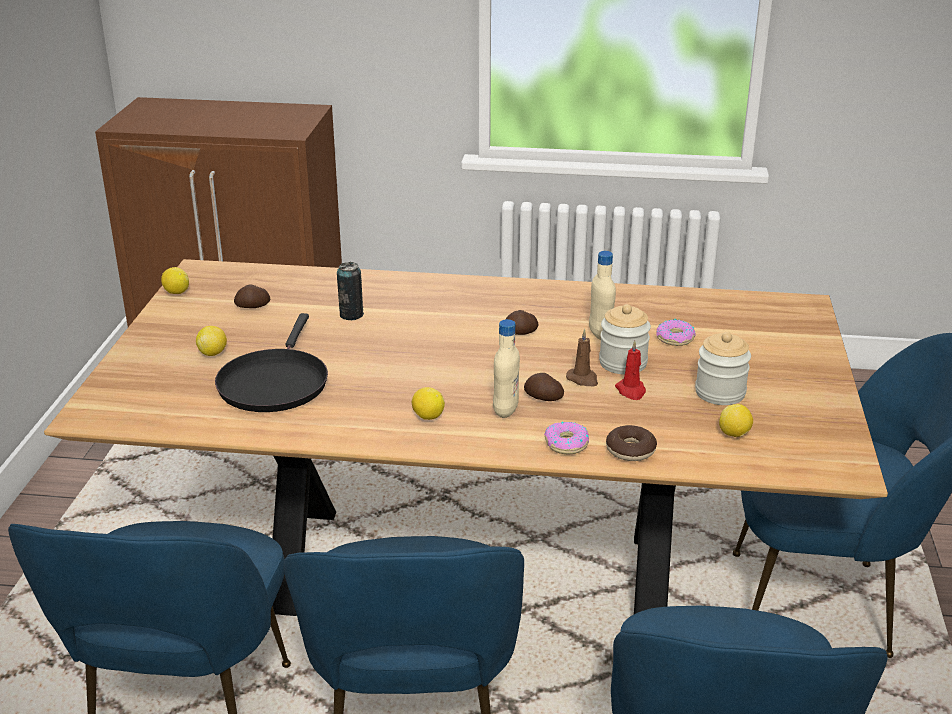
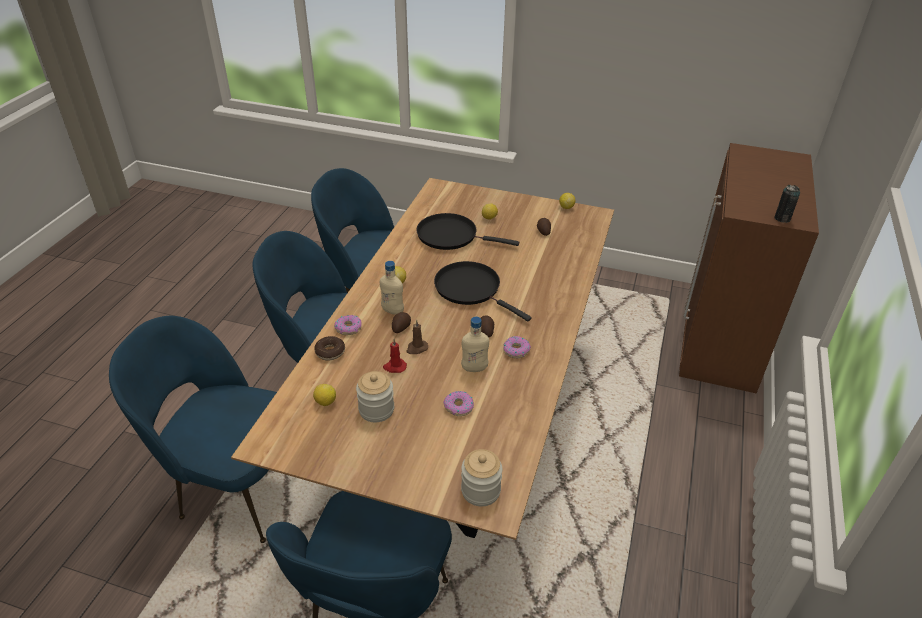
camera: 100 degrees right, 10 degrees up
(351, 315) = (526, 265): can -> can (782, 218)
(426, 351) = (471, 289): none -> black frying pan
(550, 310) = (516, 350): none -> donut
(623, 363) = (431, 371): jar -> jar (480, 490)

